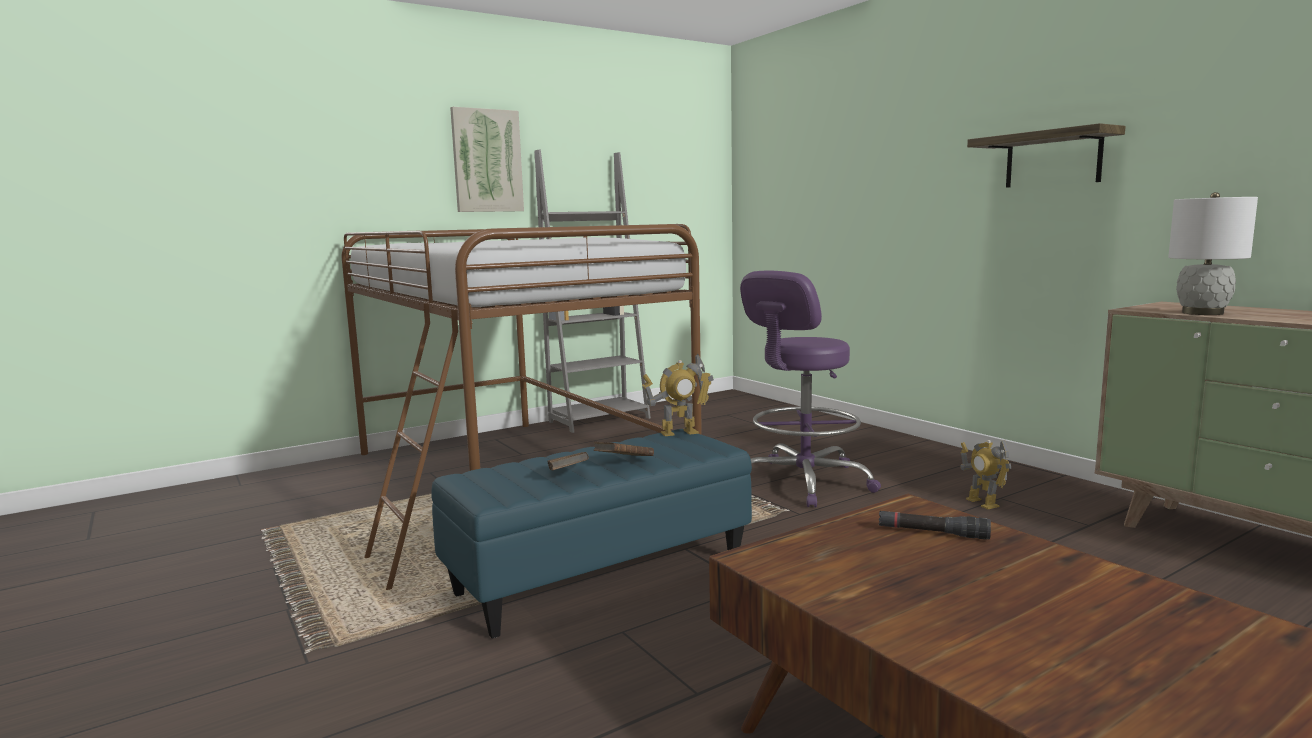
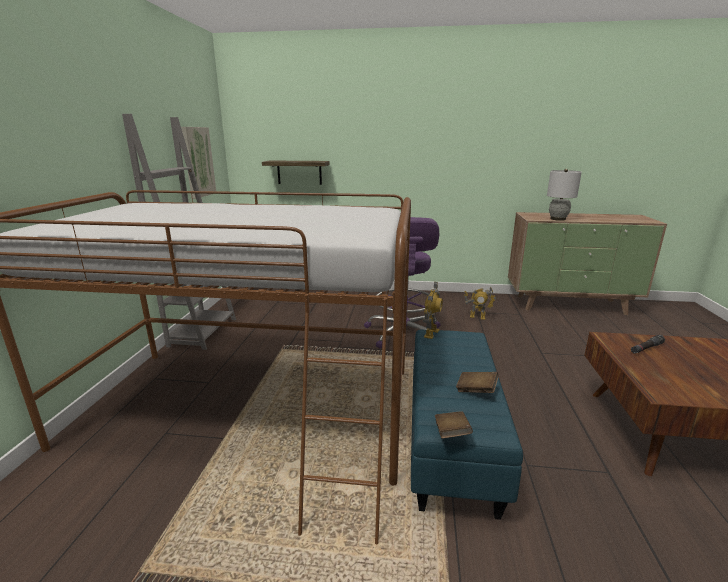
camera: 50 degrees left, 10 degrees up
(487, 161) = (86, 123): picture -> picture (198, 162)
(624, 462) = (470, 367): brown book -> brown book (451, 433)
(1053, 159) = (466, 144): shelf -> shelf (299, 172)

